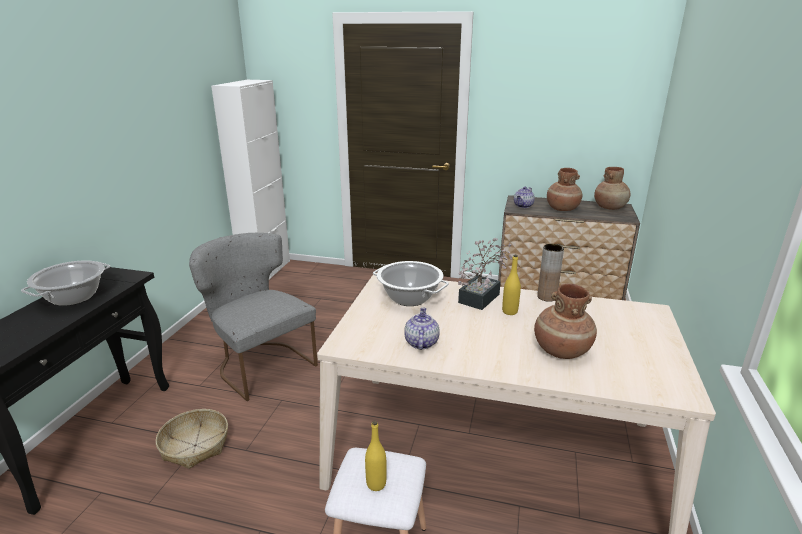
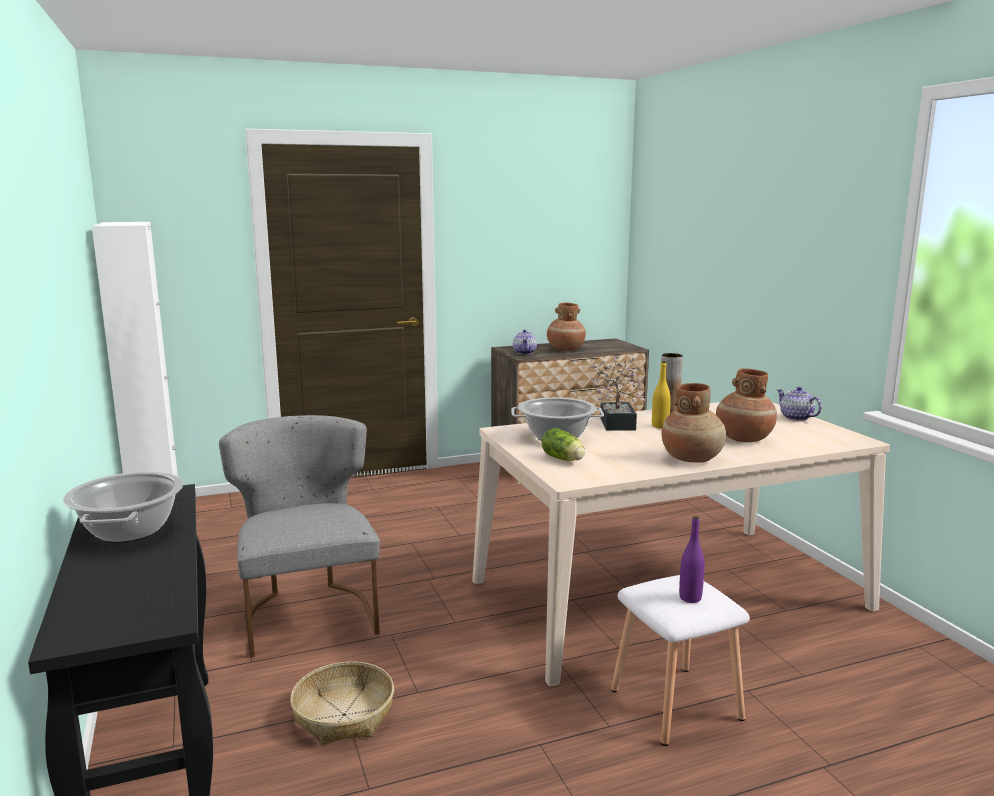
camera: 35 degrees left, 10 degrees down
(260, 364) = (308, 613): grey chair -> grey chair turned 60 degrees clockwise
(375, 323) = (564, 459): none -> lettuce
(376, 484) = (690, 598): yellow bottle -> purple bottle
(421, 342) = (632, 461): teapot -> teapot (795, 417)
(610, 207) = (604, 343): brown vase -> brown vase (692, 458)

